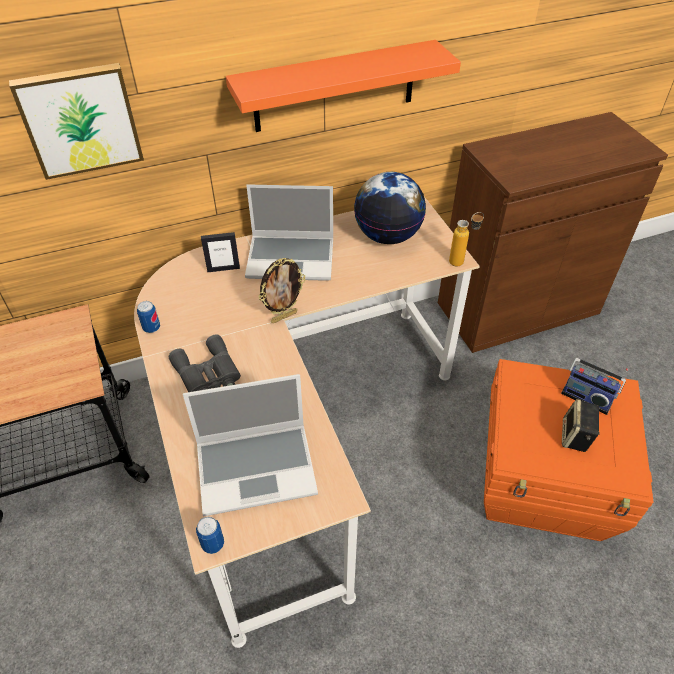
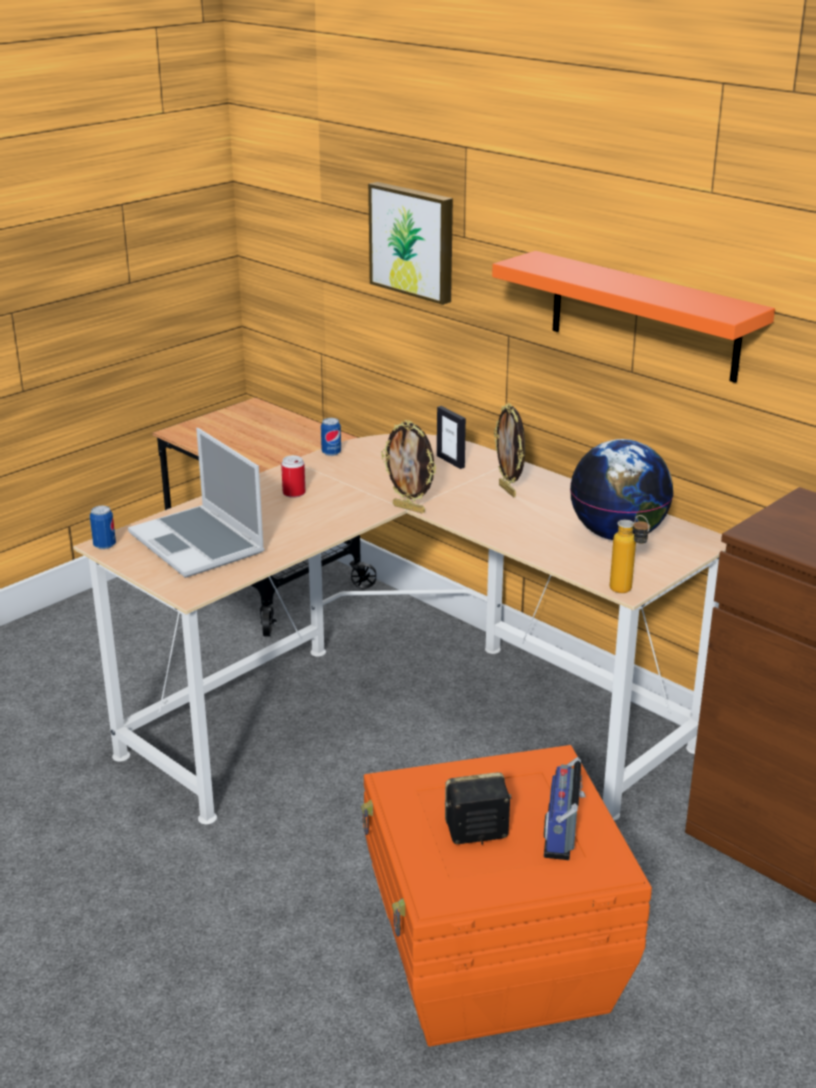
camera: 65 degrees right, 20 degrees down
(207, 374) = (294, 493): grey binoculars -> can
(292, 258) = (508, 490): laptop -> picture frame

